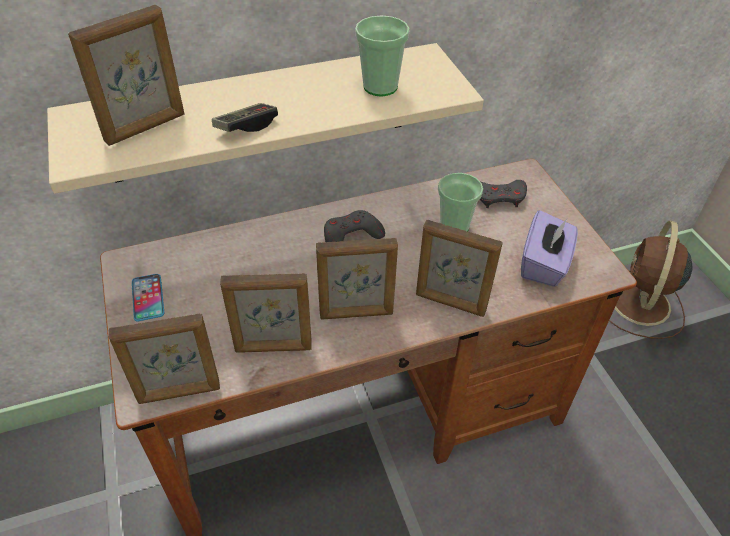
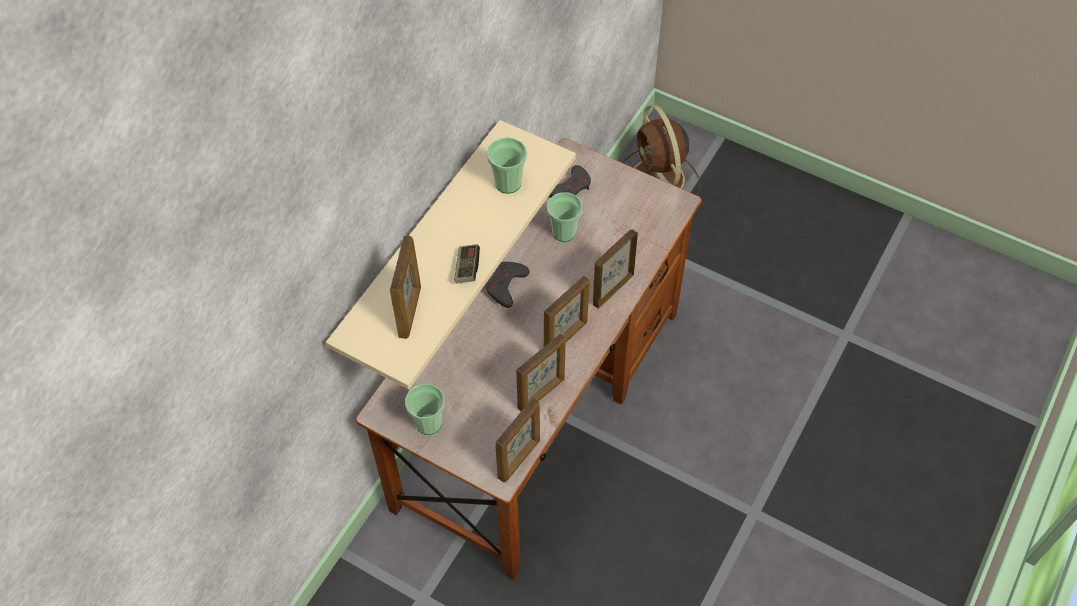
camera: 40 degrees left, 10 degrees up
(148, 298) = (428, 423): phone -> cup
(450, 303) = (612, 289): picture frame -> picture frame turned 150 degrees clockwise
(544, 264) = (641, 222): purple tissue box -> none

